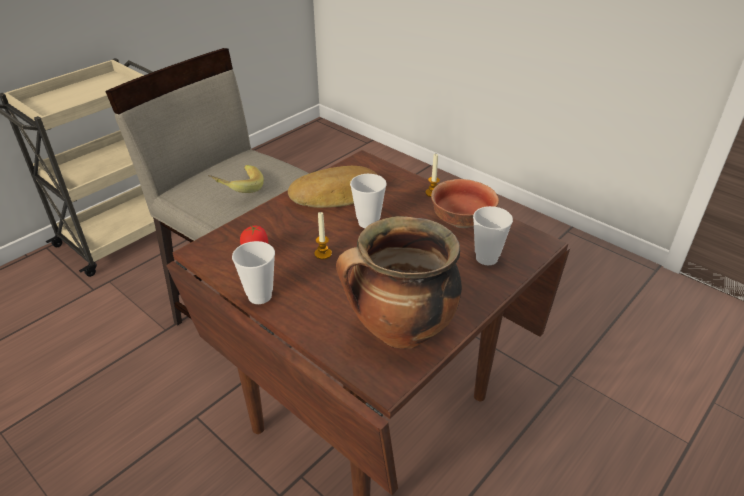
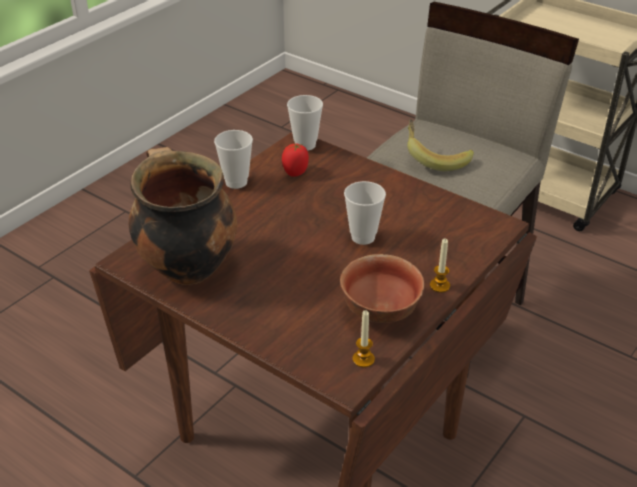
camera: 85 degrees right, 0 degrees up
(323, 254) = (302, 211): candle -> candle (363, 359)
(337, 195) = (414, 211): bread -> none
(486, 258) = (308, 330): cup -> cup (305, 145)

